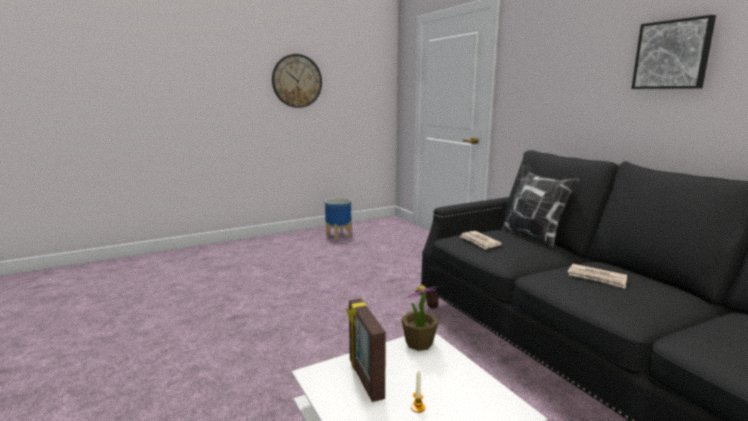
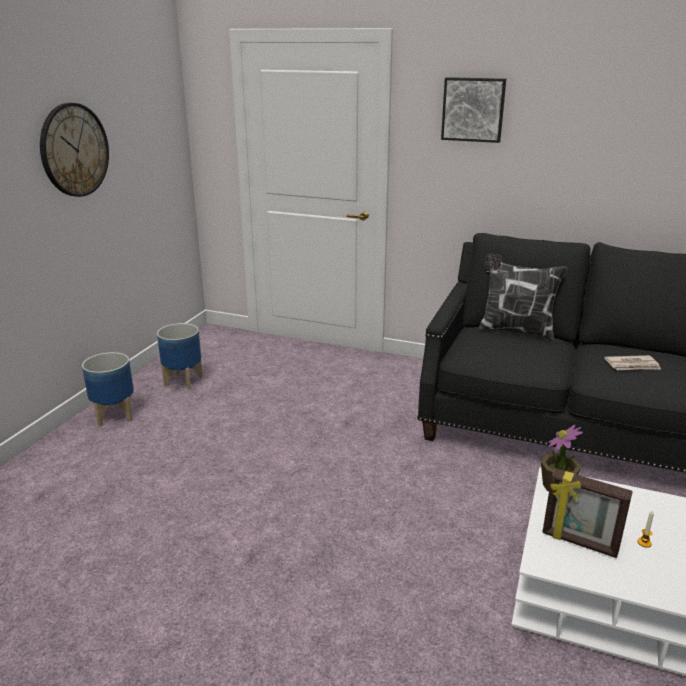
camera: 40 degrees left, 10 degrees up
(284, 239) = (114, 415): none -> planter
(479, 242) = (497, 355): newspaper -> none
(672, 55) = (621, 132): picture -> picture (473, 109)

